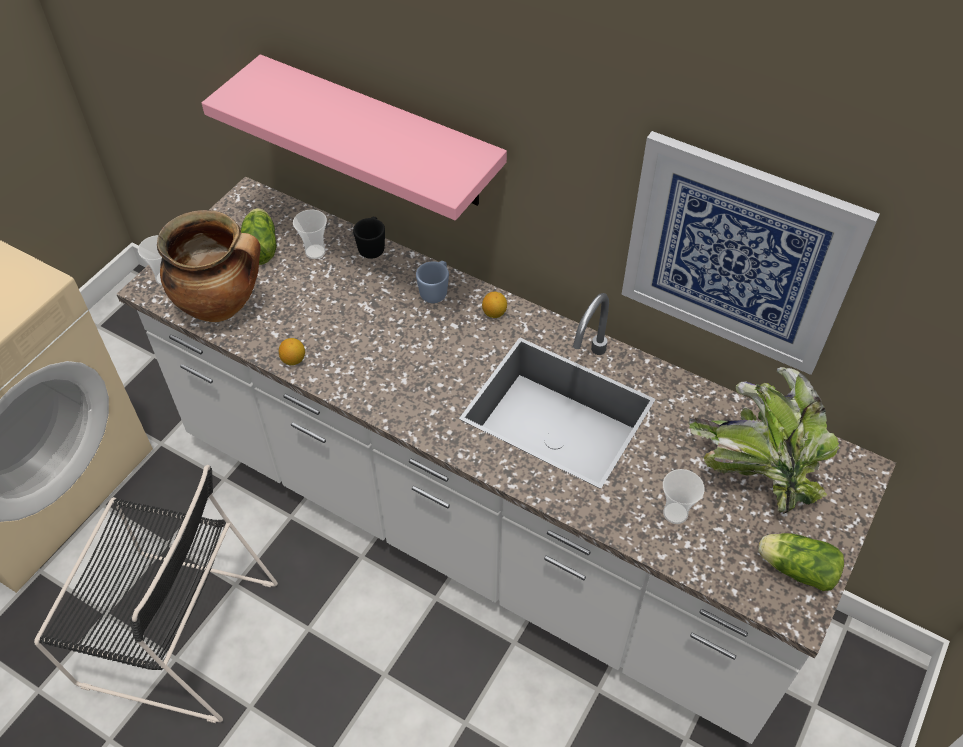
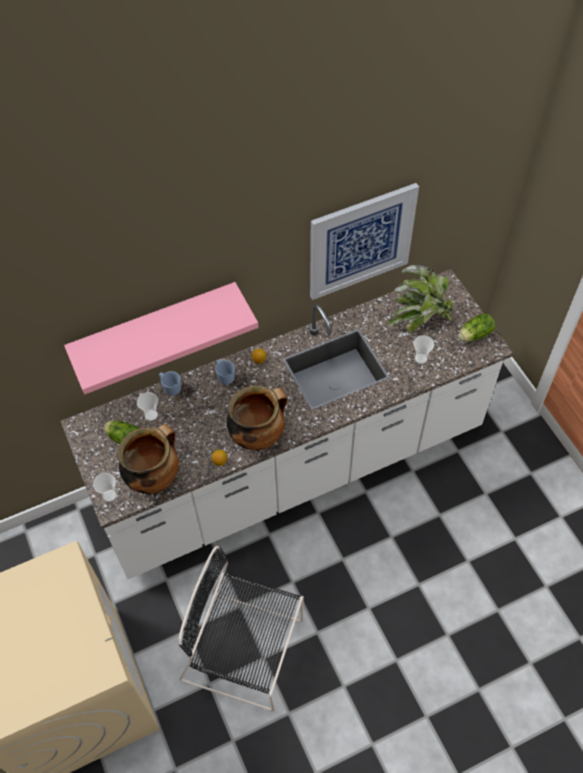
camera: 55 degrees left, 5 degrees up
(173, 632) = (246, 652): black chair -> black chair turned 120 degrees counterclockwise
(366, 379) = (258, 436): none -> cooking pot
(372, 247) = (170, 387): black mug -> blue mug

